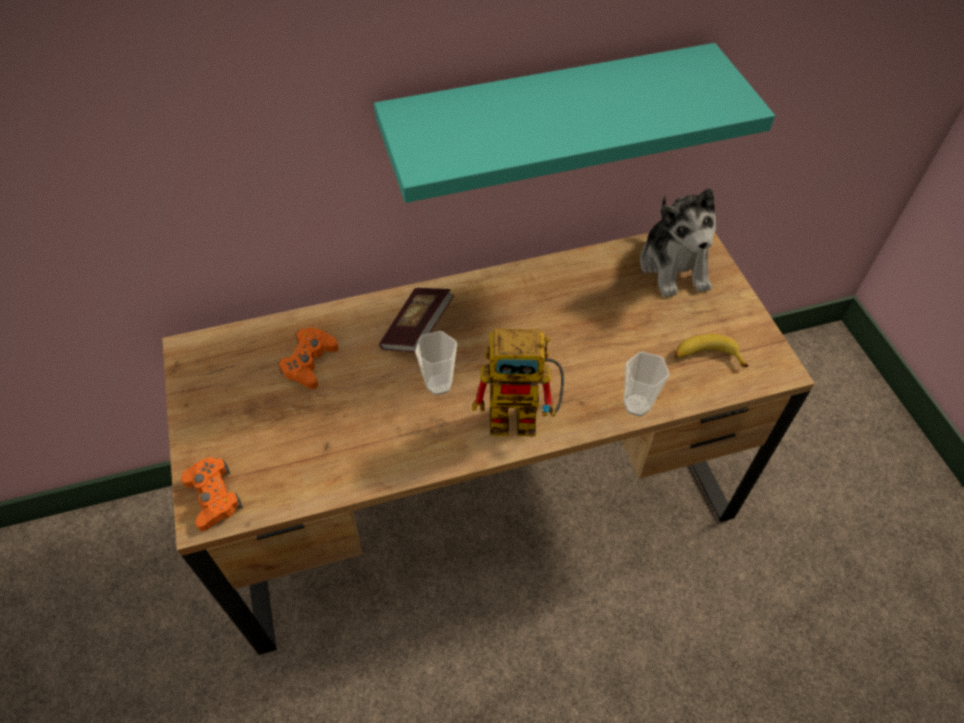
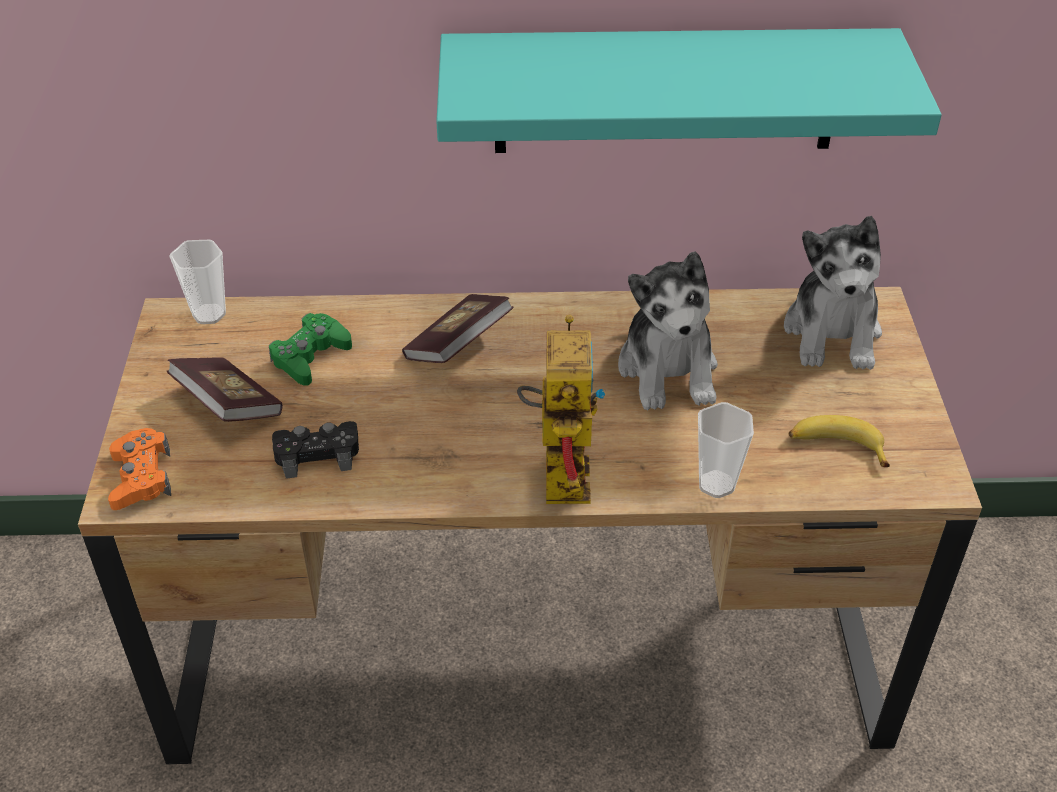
camera: 15 degrees right, 10 degrees down
(260, 418) = (228, 405): none -> book
(309, 362) = (310, 356): orange game controller -> green game controller
(343, 445) = (317, 454): none -> black game controller
(439, 384) = (462, 410): cup -> cup (209, 314)
(524, 417) = (559, 468): toy robot -> toy robot turned 105 degrees counterclockwise
(573, 319) = (668, 370): none -> plush toy

